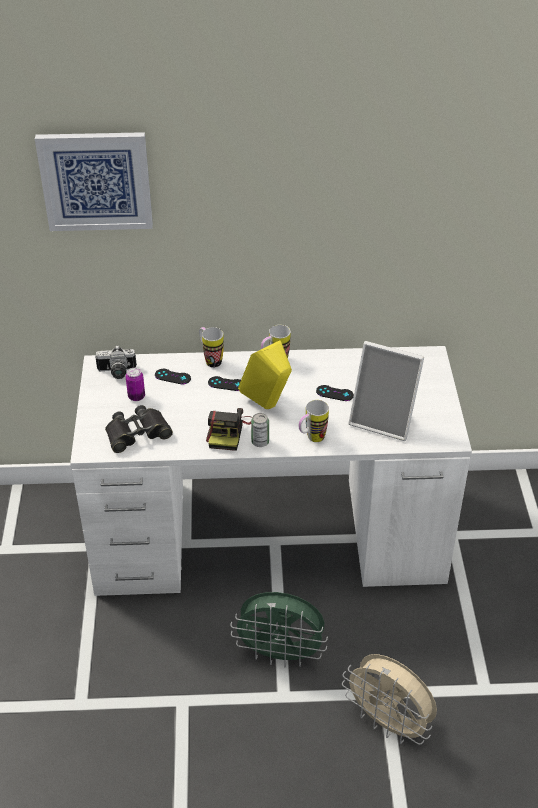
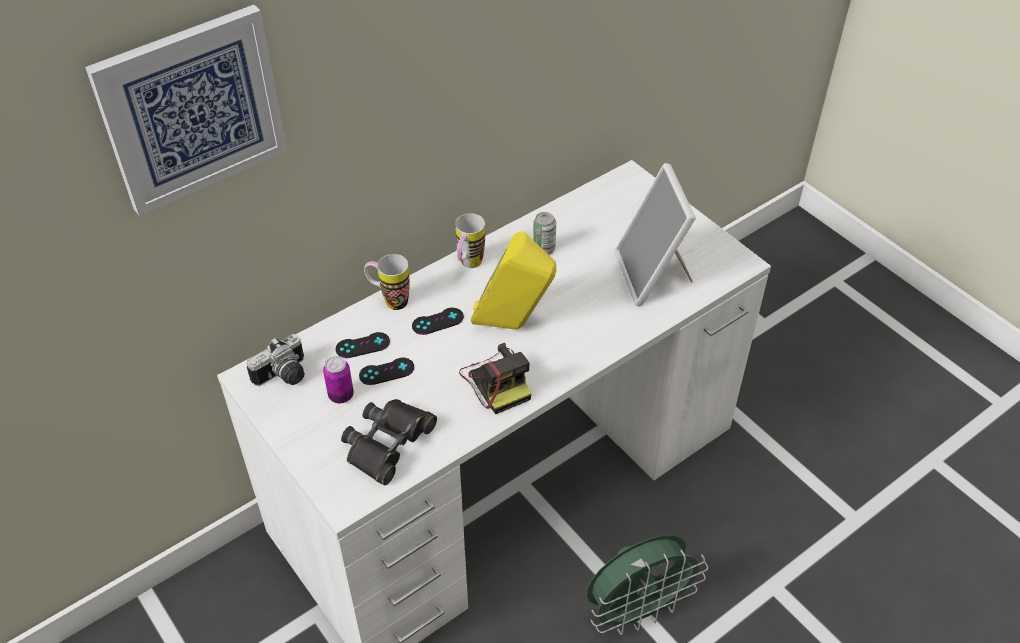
camera: 35 degrees left, 5 degrees up
(260, 442) = (546, 374): can -> can (544, 249)
(311, 439) = (599, 339): mug -> none
(334, 393) = (571, 271): black game controller -> black game controller (386, 371)
(384, 420) = (653, 276): picture frame -> picture frame turned 90 degrees clockwise
(389, 723) = (805, 616): beige fan -> none

